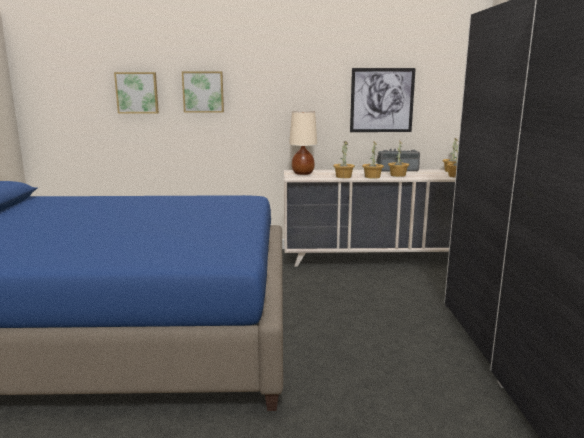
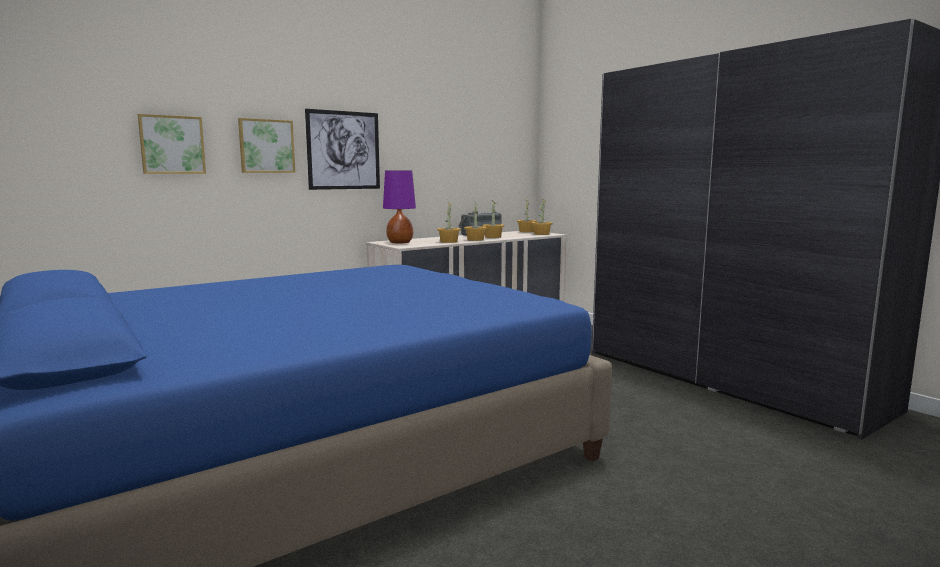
camera: 35 degrees left, 5 degrees down
(303, 174) = (400, 243): beige table lamp -> purple table lamp
(382, 100) = (459, 160): picture -> picture (343, 150)

